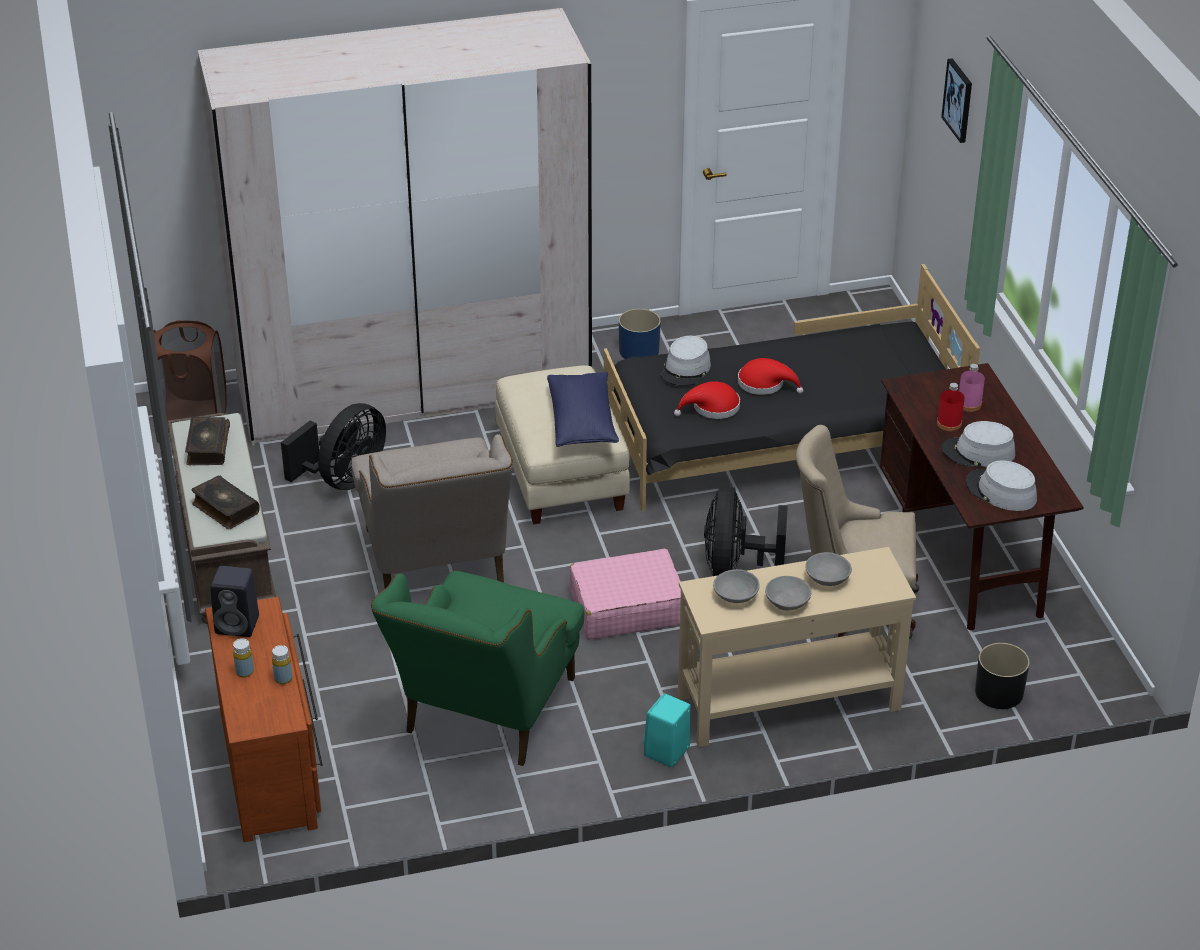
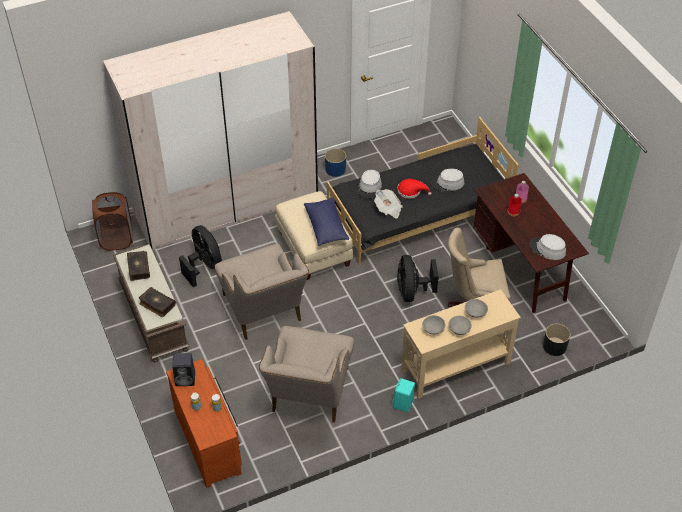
camera: 10 degrees left, 10 degrees up
(344, 479) = (204, 266): black fan -> black fan turned 60 degrees counterclockwise
(483, 717) = (308, 397): green armchair -> beige armchair
(626, 607) = (364, 323): pink suitcase -> none
(712, 408) = (388, 209): red hat -> newspaper
(958, 100) = (495, 36): picture -> none
(978, 452) = (531, 227): grey hat -> grey hat (447, 183)

